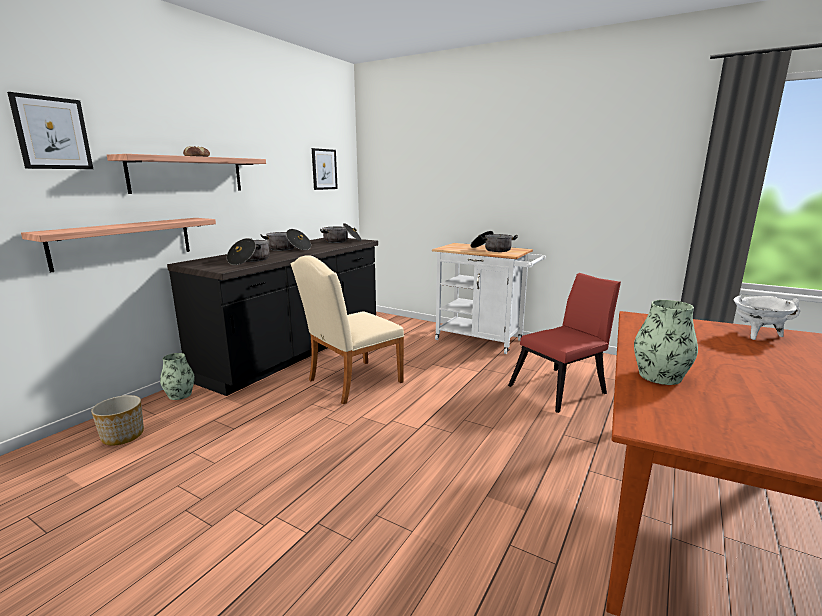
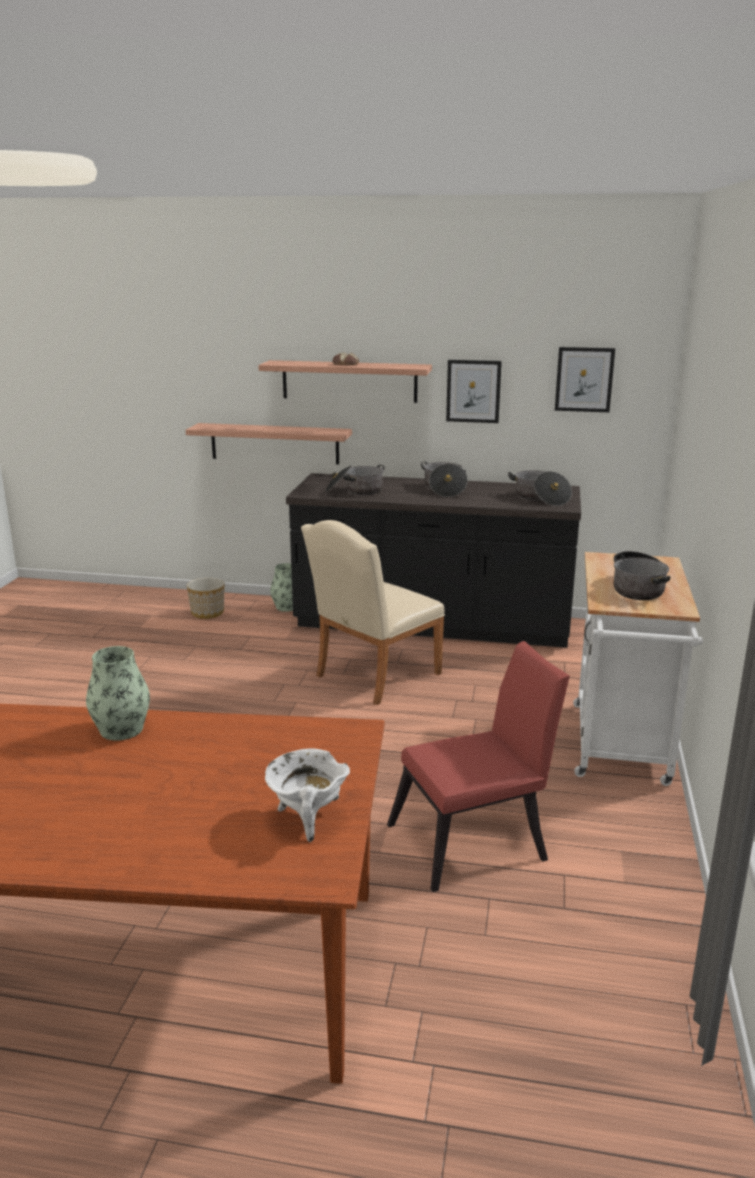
camera: 70 degrees right, 5 degrees up
(52, 133) = (229, 343): picture -> picture (473, 391)
(350, 382) = (372, 677): beige chair -> beige chair turned 75 degrees counterclockwise
(562, 388) = (476, 841): red chair -> red chair turned 60 degrees counterclockwise

